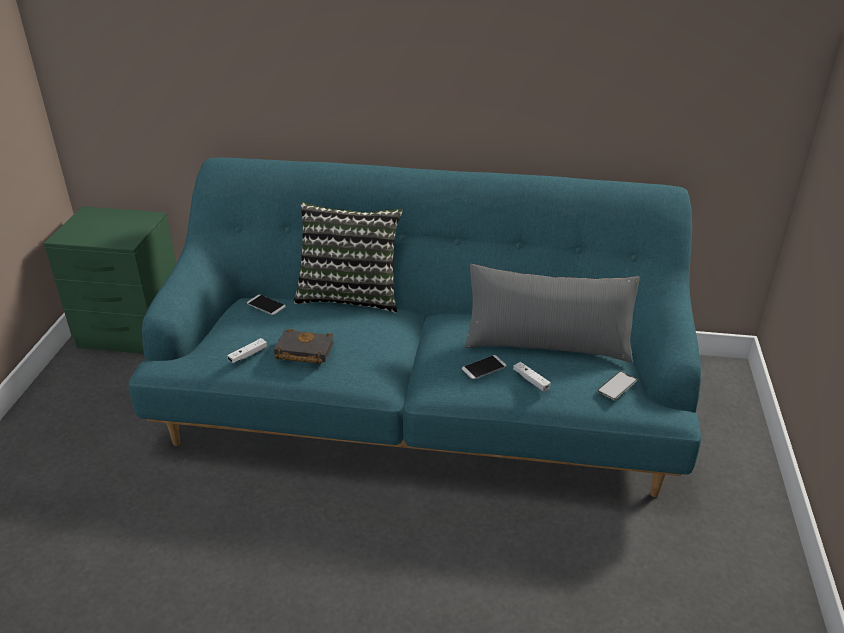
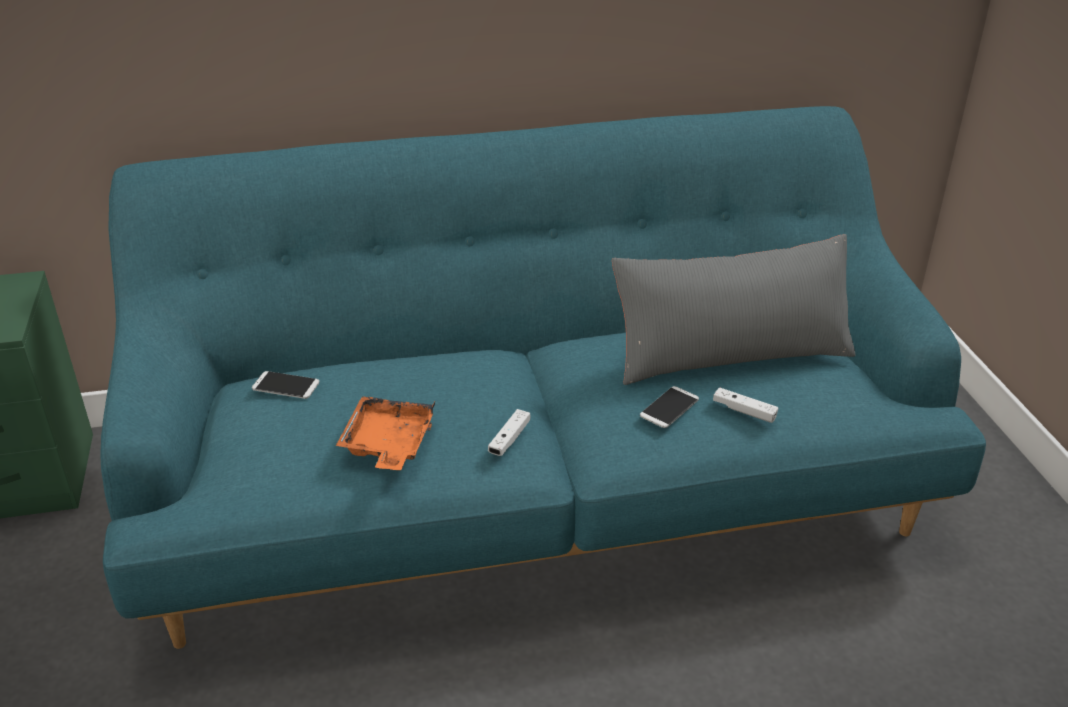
camera: 20 degrees left, 0 degrees up
(248, 355) = (302, 470): white game controller -> white game controller (509, 439)
(302, 351) = (388, 444): black book -> orange tray
(350, 294) = (405, 343): pillow -> none
(617, 385) = (857, 392): phone -> none

